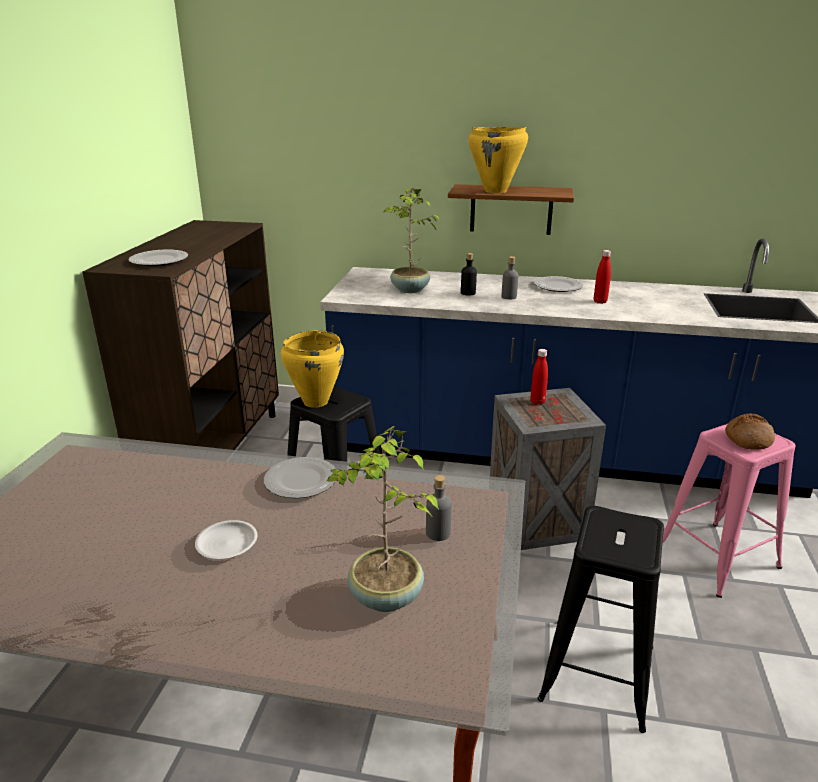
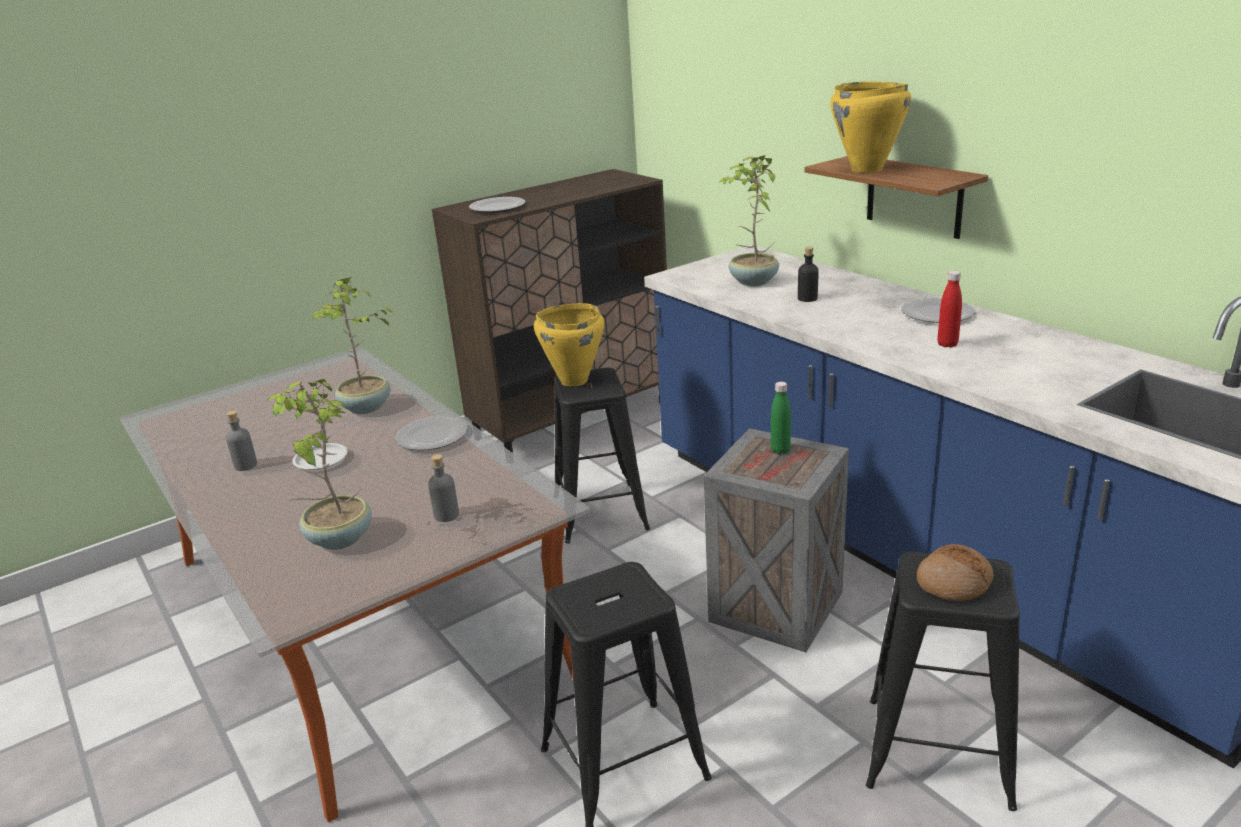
camera: 45 degrees right, 0 degrees up
(183, 482) = (366, 408): none -> potted plant
(509, 297) = (844, 313): grey bottle -> grey bottle (246, 465)
(537, 402) = (780, 450): red bottle -> green bottle
(717, 558) = (938, 751): pink stool -> black stool

